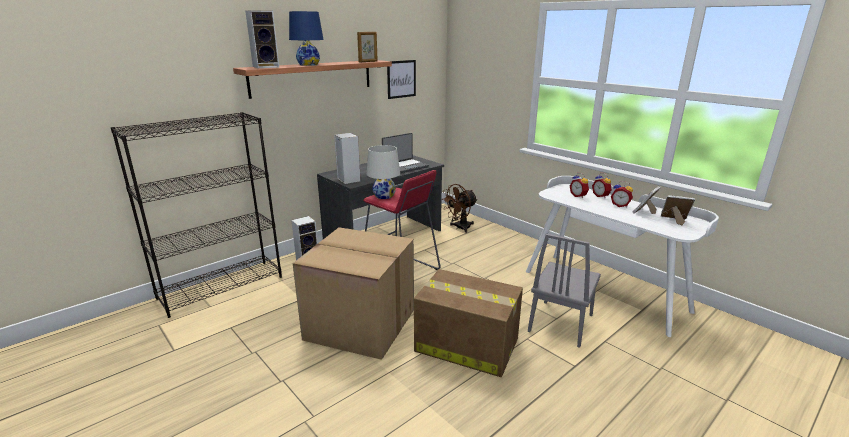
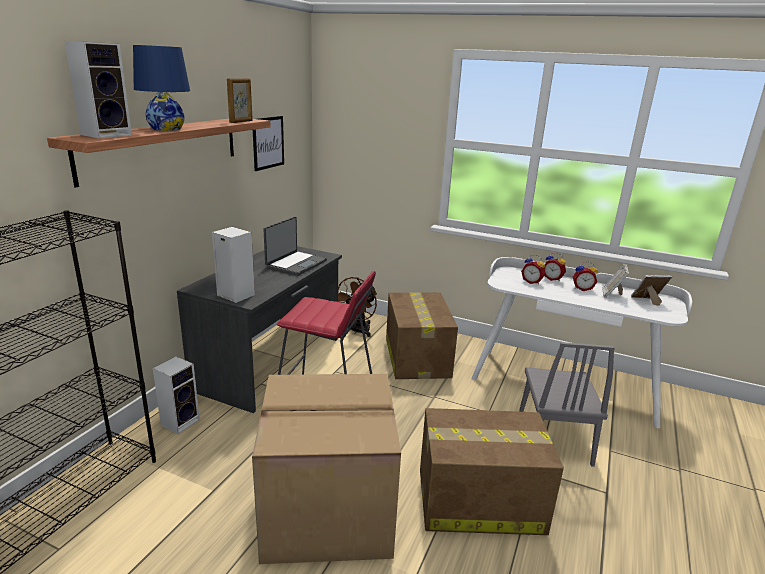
camera: 25 degrees left, 0 degrees up
(384, 196) = (306, 314): white table lamp -> none
(492, 250) = (416, 357): none -> cardboard box

